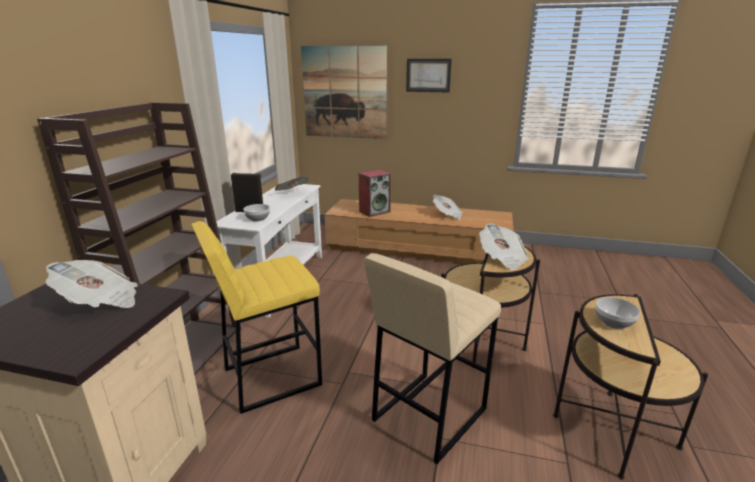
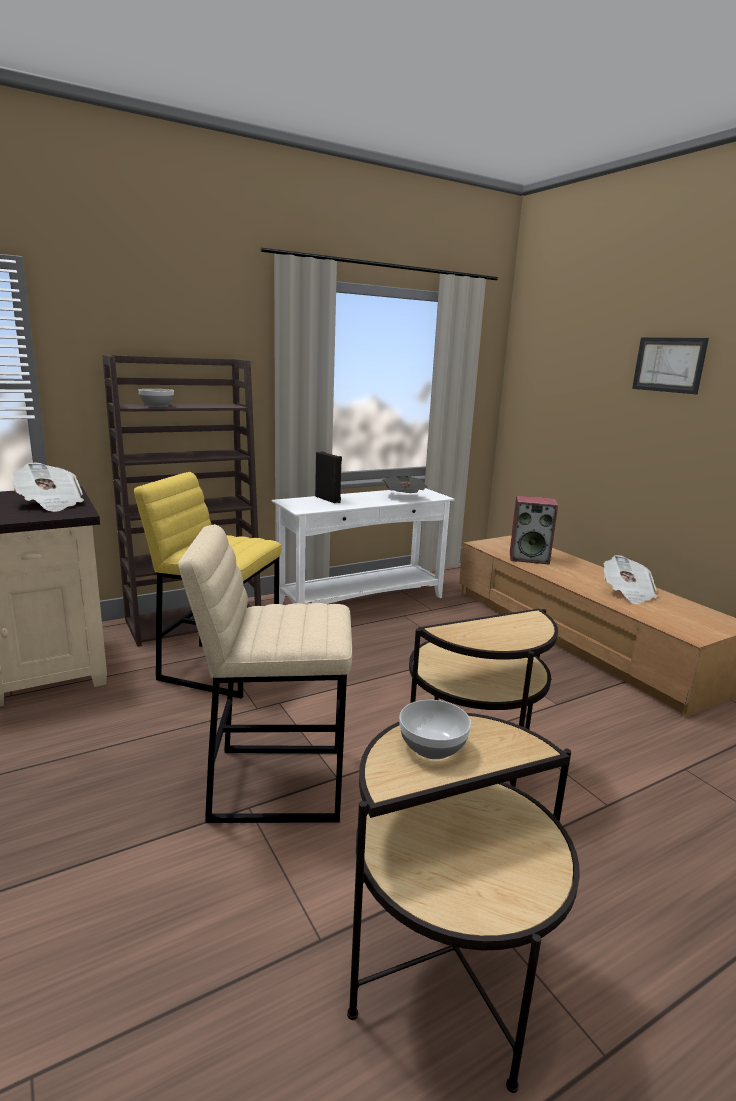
camera: 45 degrees right, 5 degrees down
(257, 218) = (317, 506): bowl -> bowl (157, 405)
(344, 93) = (556, 386): picture -> none
(502, 259) = (482, 630): newspaper -> none

